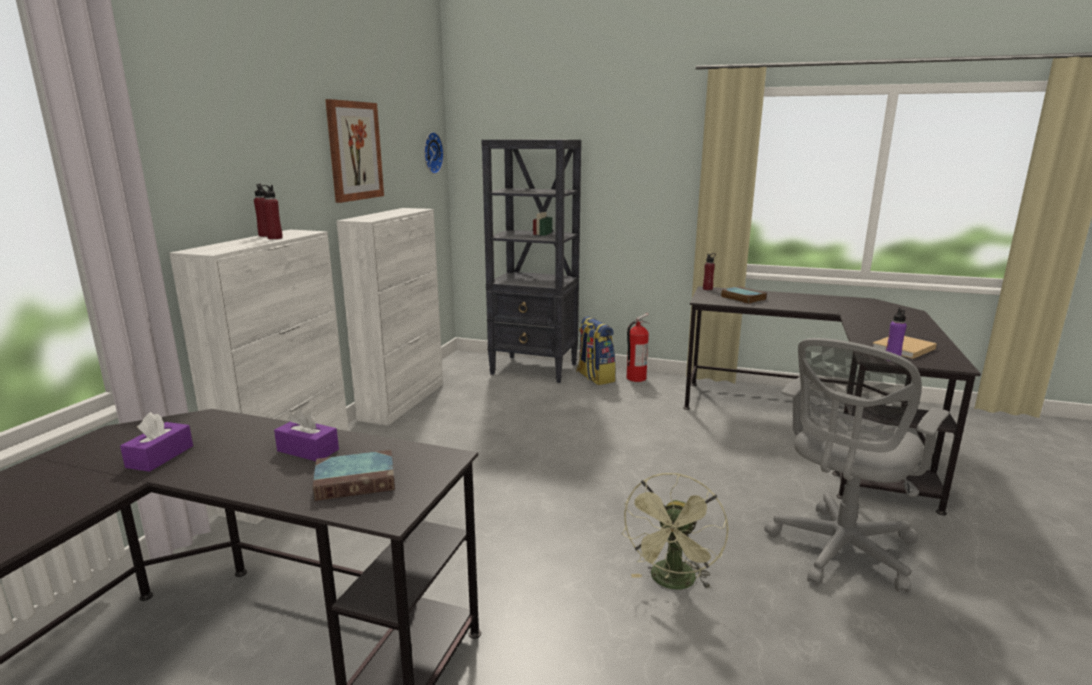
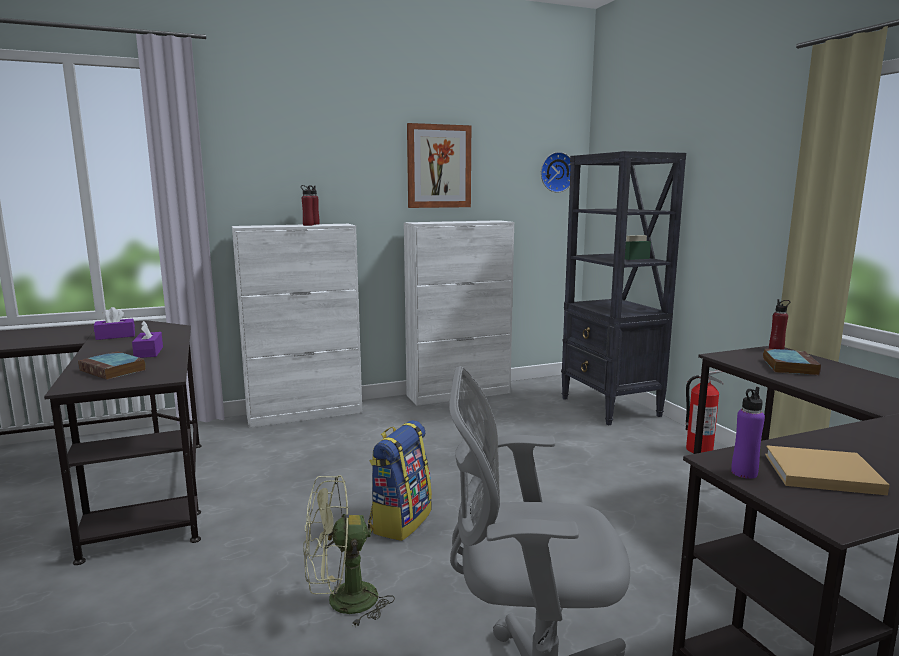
camera: 50 degrees right, 5 degrees down
(594, 377) = (653, 433): backpack -> backpack (400, 521)

